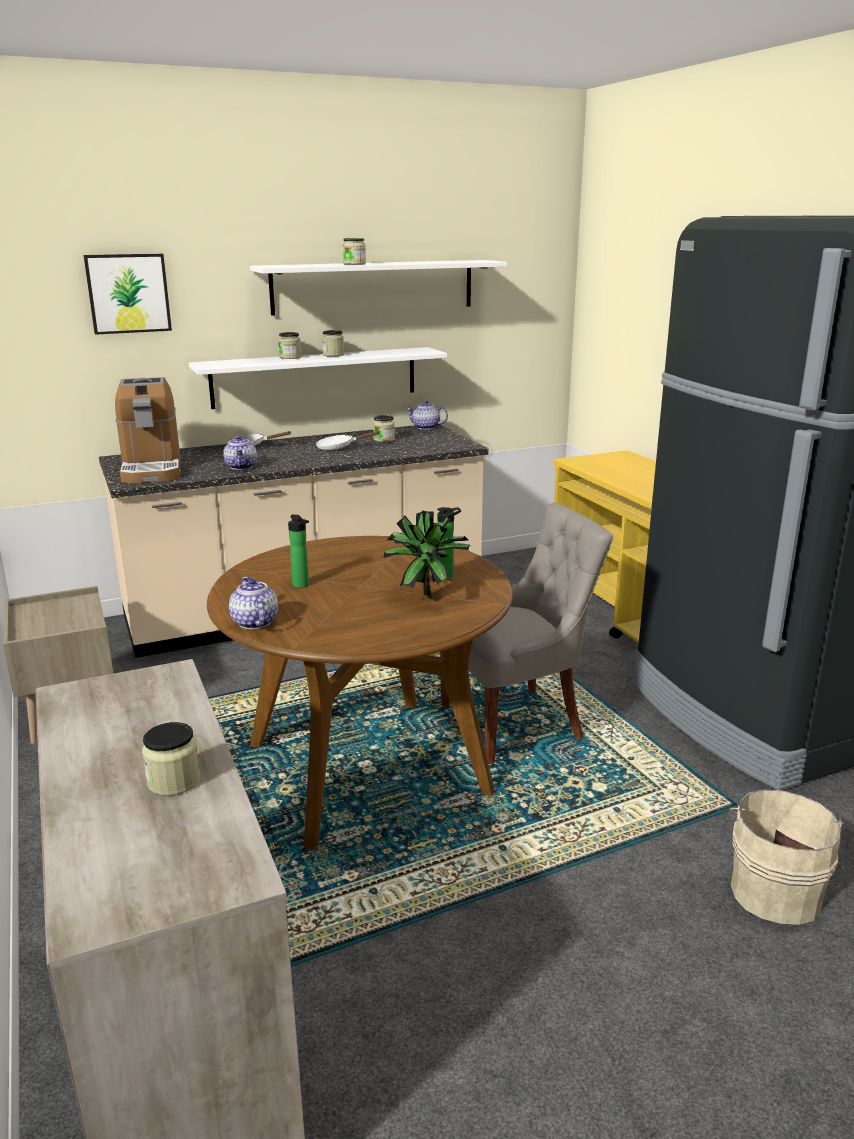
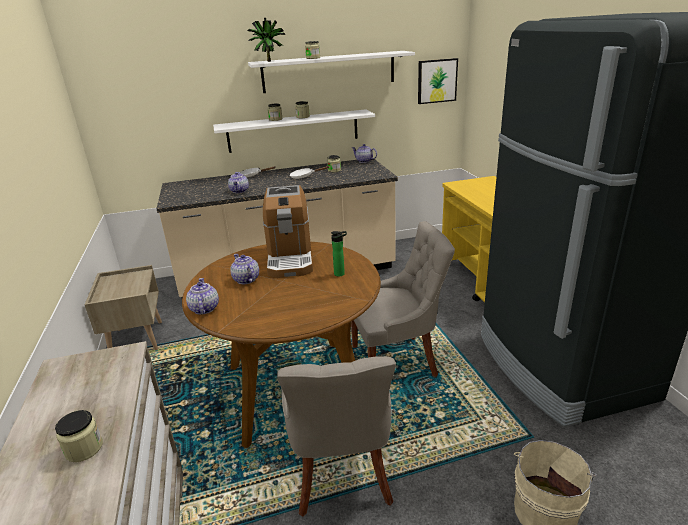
camera: 10 degrees right, 5 degrees up
(128, 293) = (173, 83): picture -> picture (436, 81)
(152, 469) = (187, 192): coffee machine -> coffee machine (290, 258)
(302, 585) = (245, 279): bottle -> teapot
(424, 596) = (319, 291): potted plant -> potted plant (268, 61)
(473, 872) = (342, 473): none -> grey chair

